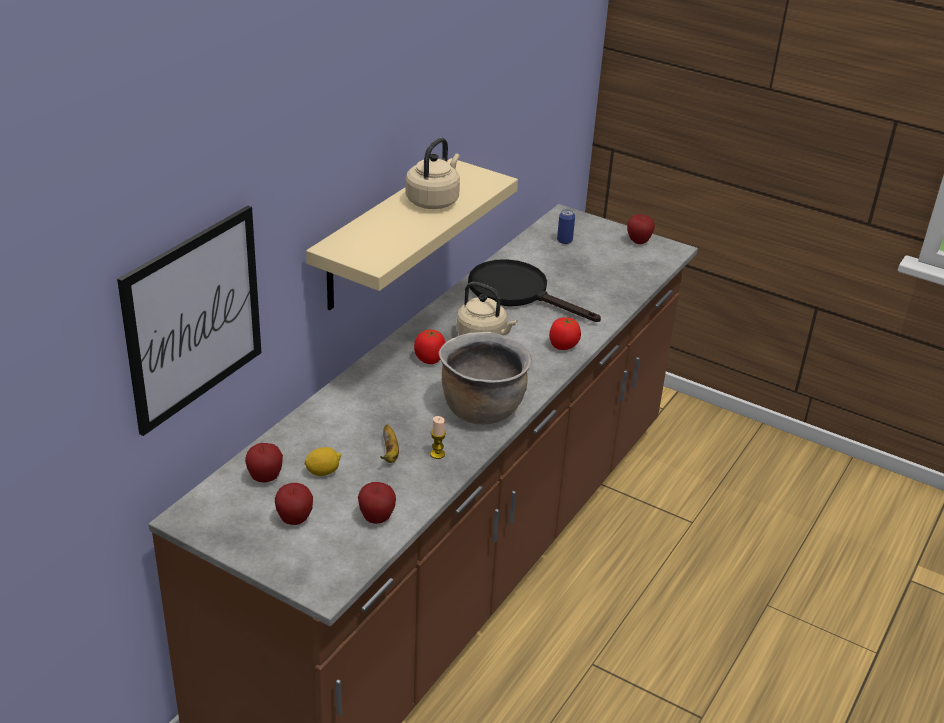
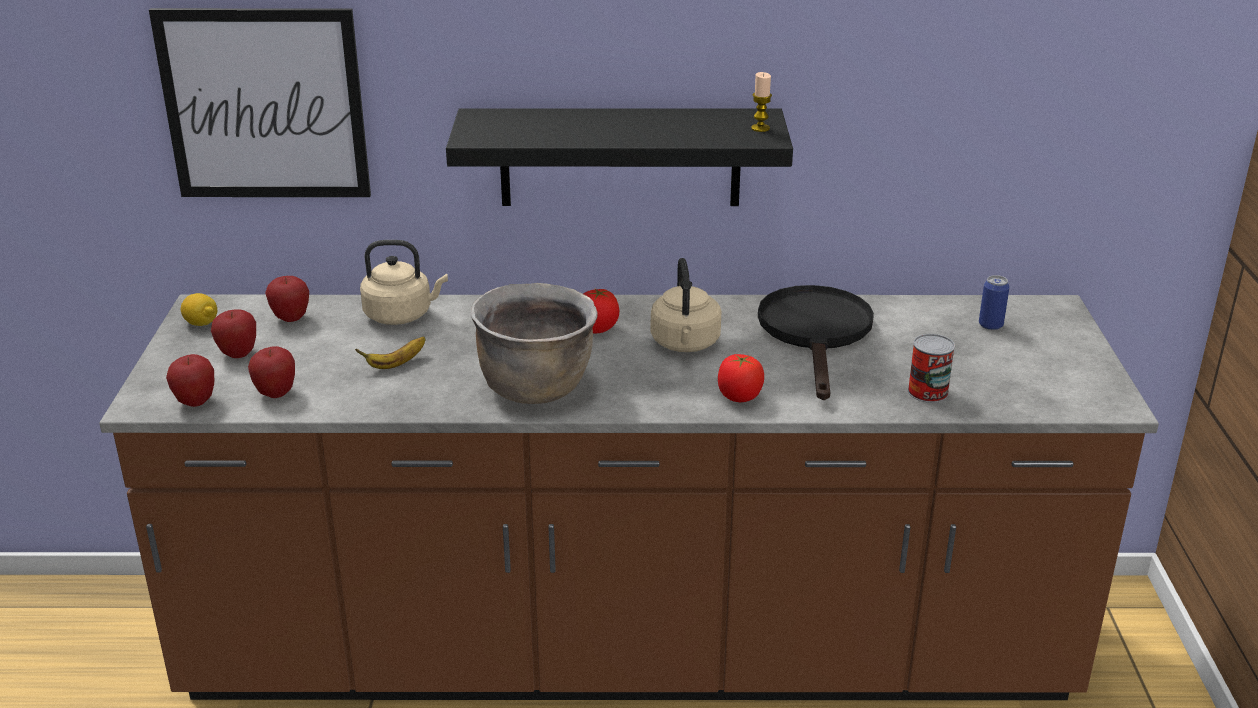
camera: 60 degrees right, 5 degrees down
(323, 472) = (329, 341): lemon -> lemon (201, 323)
(383, 235) = (620, 157): beige shelf -> black shelf
(434, 200) = (658, 126): beige kettle -> beige kettle (402, 315)
(437, 454) = (422, 390): candle -> candle (760, 128)
(613, 290) = (928, 392): none -> can
(638, 242) = (1085, 374): apple -> apple (195, 402)

